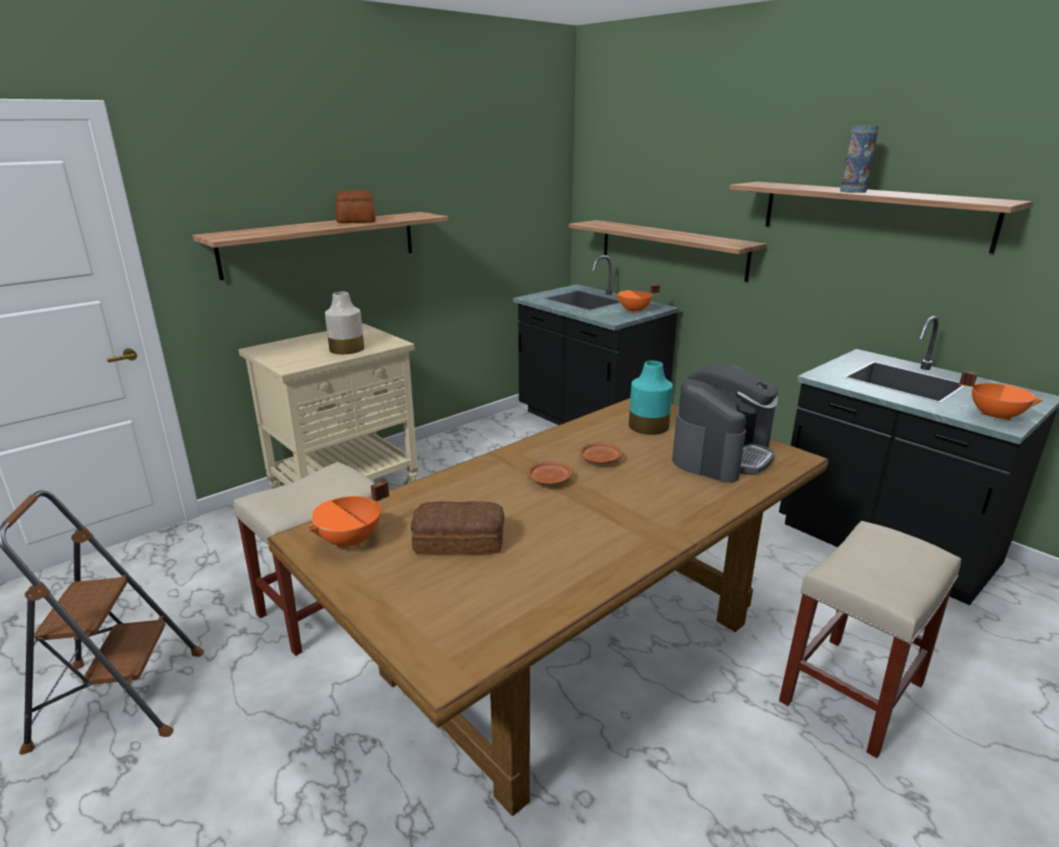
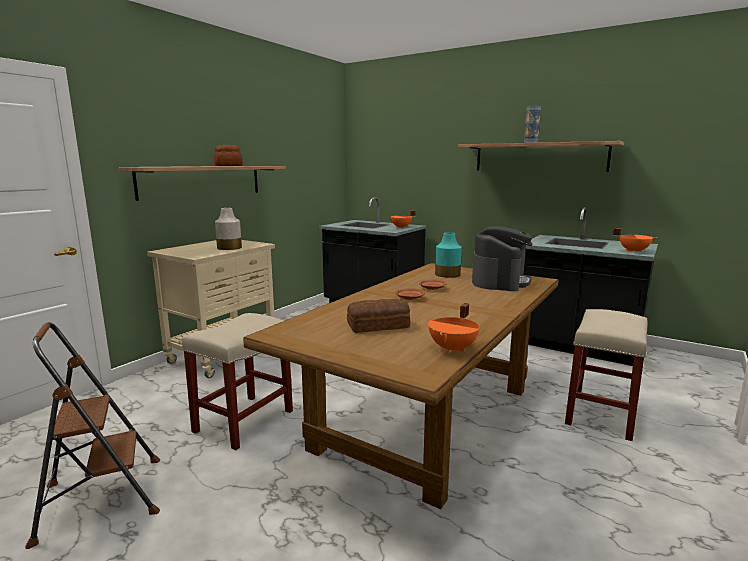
camera: 15 degrees left, 10 degrees down
(351, 541) = (306, 332): orange cooking pot -> orange cooking pot (453, 349)
(671, 249) = (417, 190): shelf -> none

